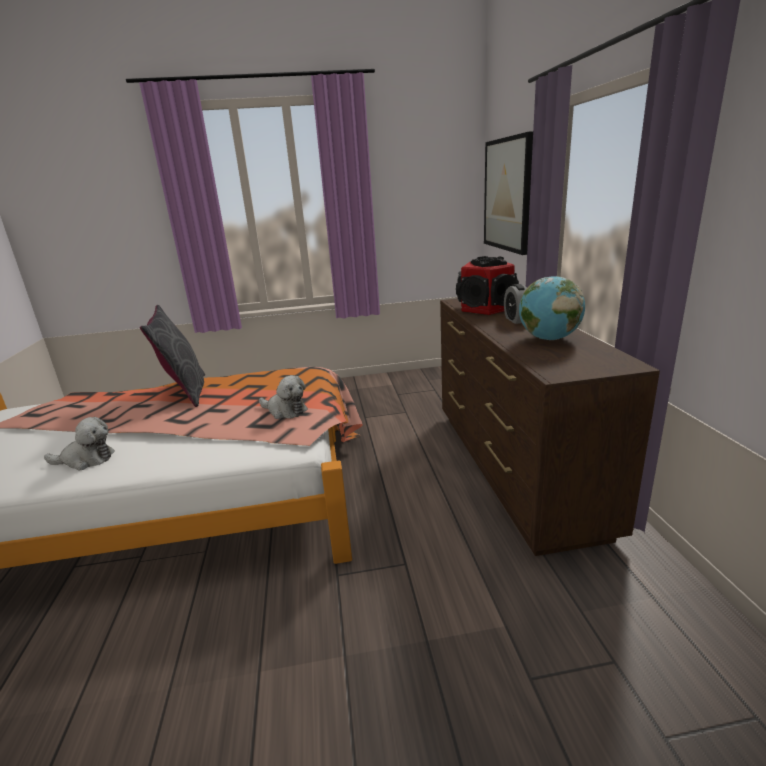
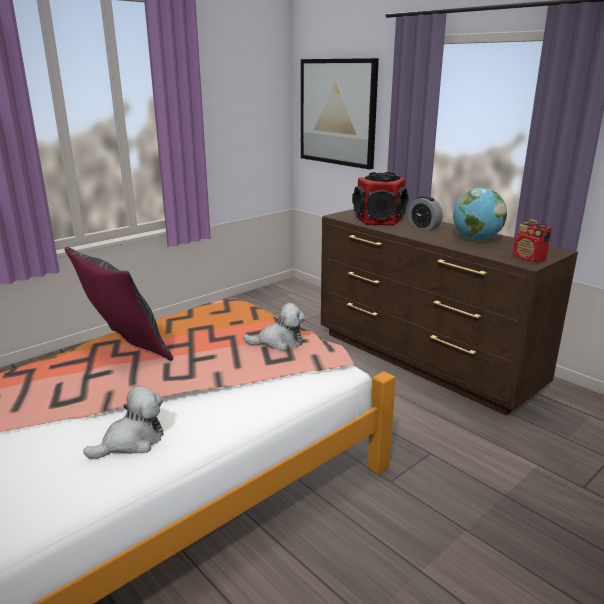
camera: 35 degrees left, 0 degrees up
(568, 369) = (529, 258): none -> radio

